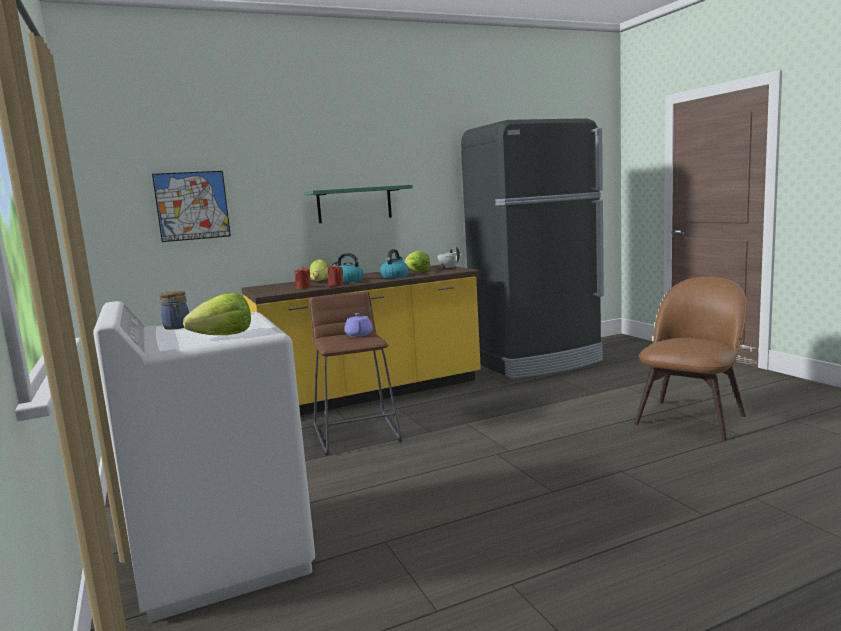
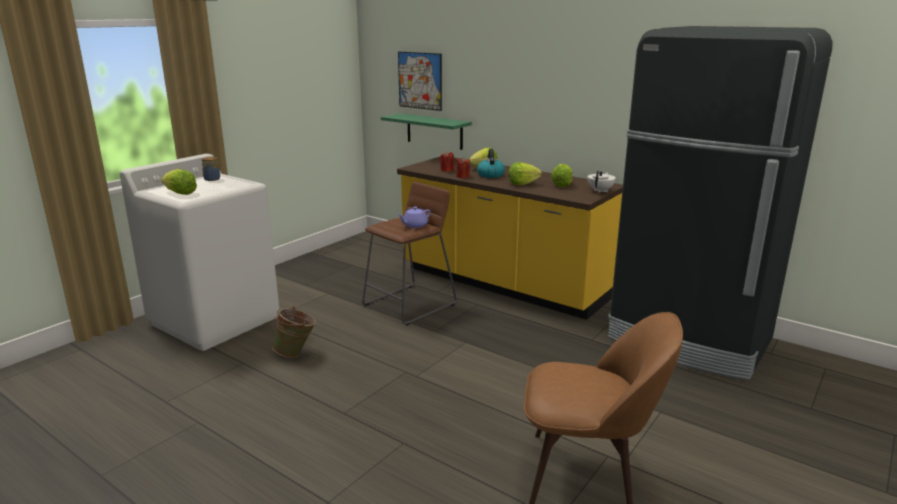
camera: 60 degrees right, 10 degrees up
(354, 204) = (542, 100): green shelf -> green shelf (434, 131)
(395, 276) = (522, 184): kettle -> lettuce
(398, 504) = (297, 353): none -> green bucket

